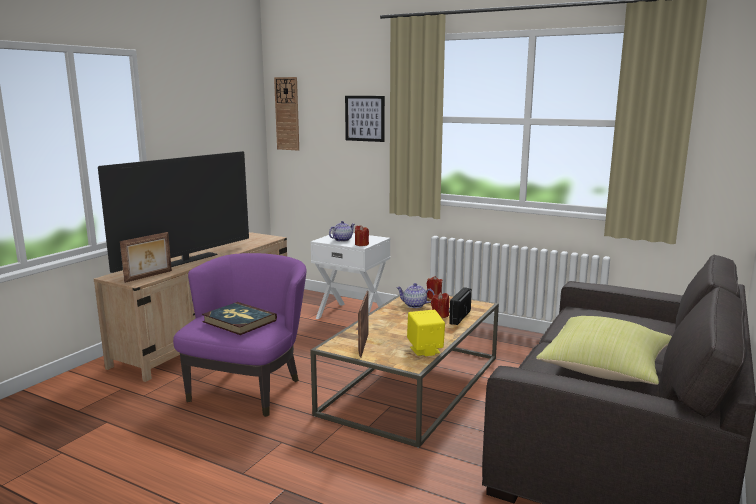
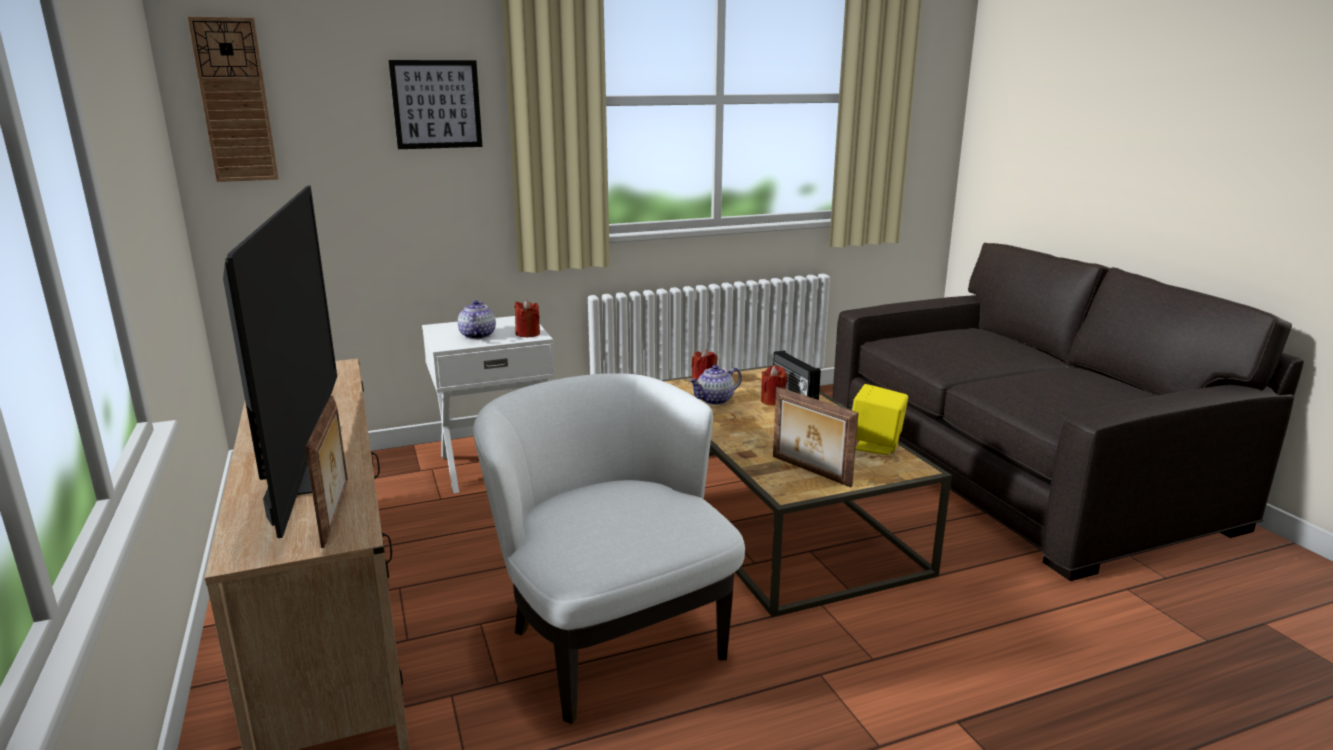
camera: 50 degrees left, 5 degrees up
(239, 321) = (627, 518): book -> none
(248, 389) = (611, 642): purple armchair -> white armchair
(605, 371) = (1080, 388): yellow pillow -> none

